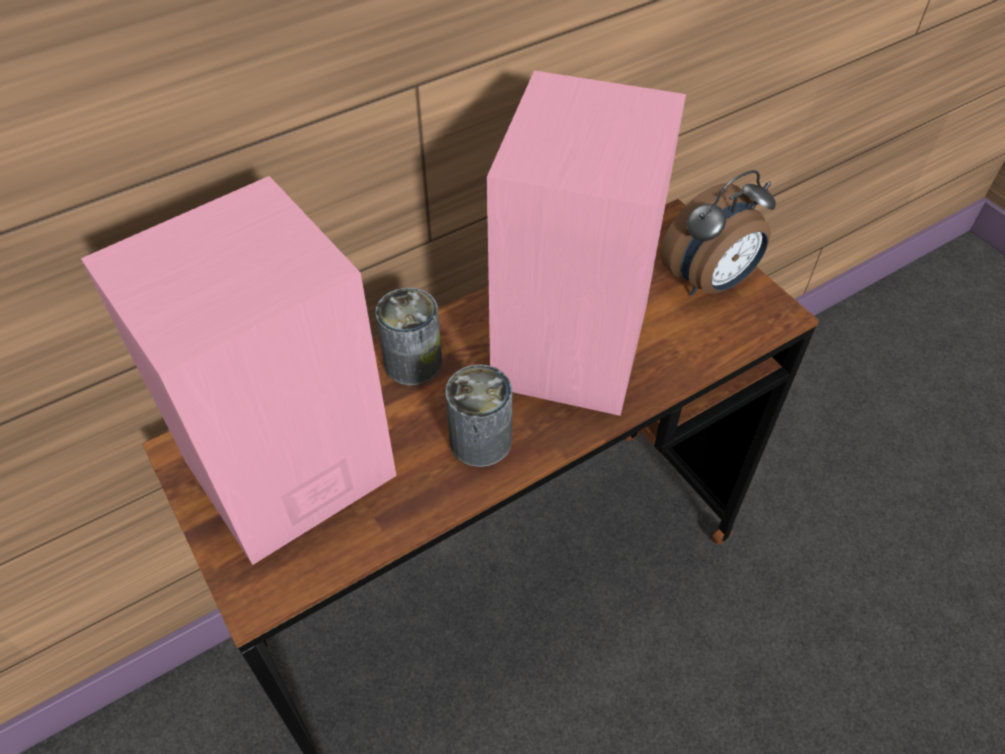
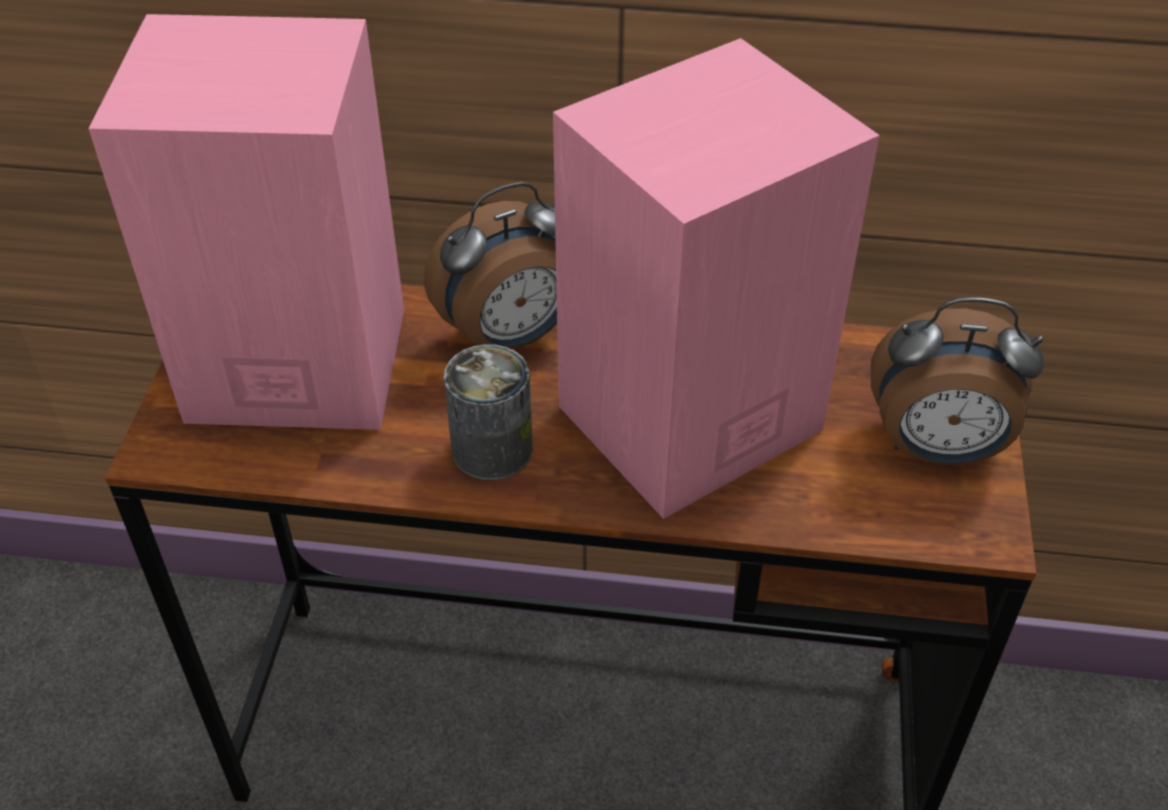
camera: 40 degrees right, 5 degrees down
(413, 362) = (509, 337): can -> alarm clock

